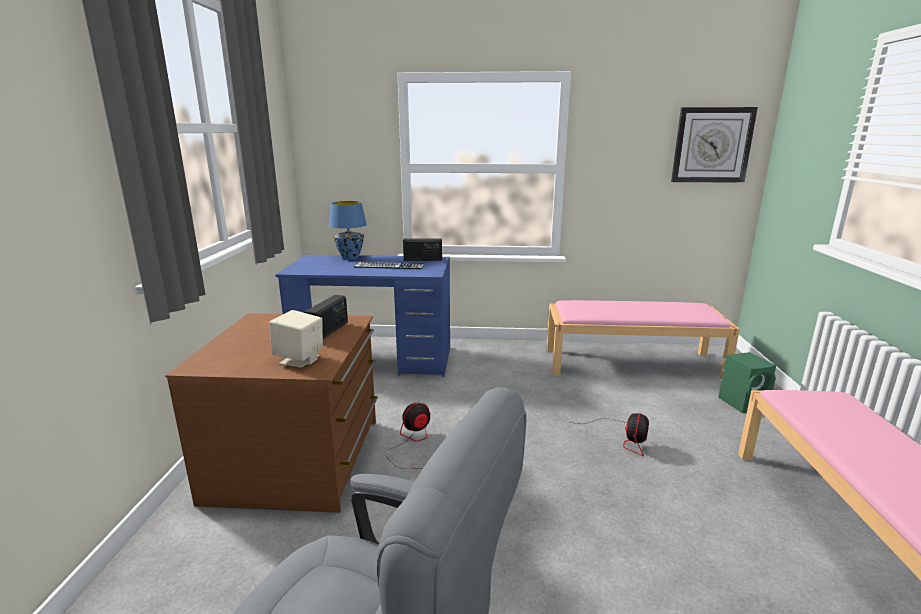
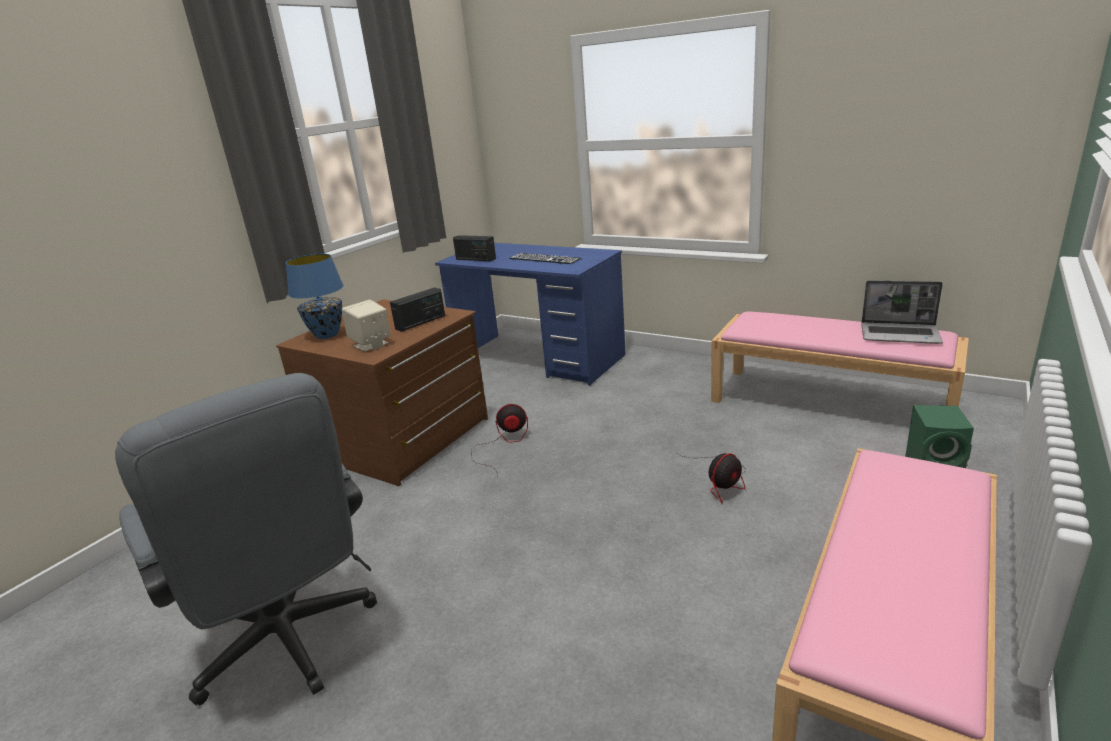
camera: 30 degrees right, 5 degrees up
(350, 258) = (520, 247): blue table lamp -> blue table lamp (327, 335)
(423, 259) = (587, 252): radio -> radio (475, 259)
(681, 307) = (900, 334): none -> laptop
(712, 145) = (984, 97): wall clock -> none

